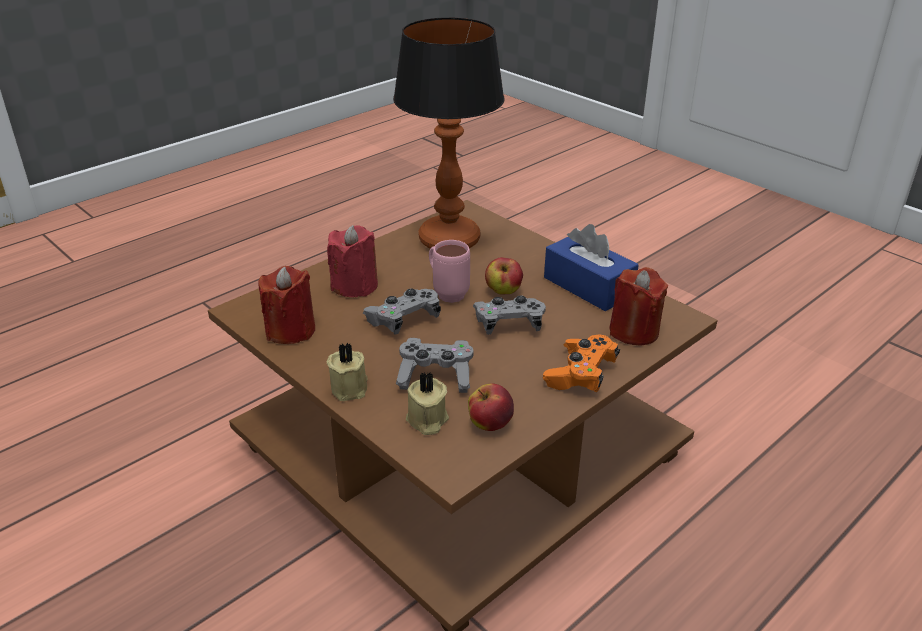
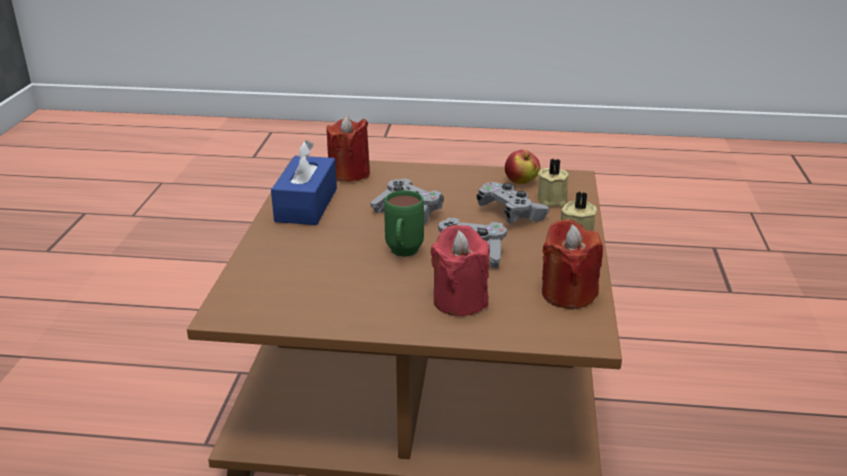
camera: 130 degrees left, 5 degrees down
(446, 293) = (402, 254): pink mug -> green mug
(448, 239) = (304, 295): table lamp -> none
(503, 292) = (364, 232): apple -> none
(580, 374) = (427, 174): orange game controller -> none

